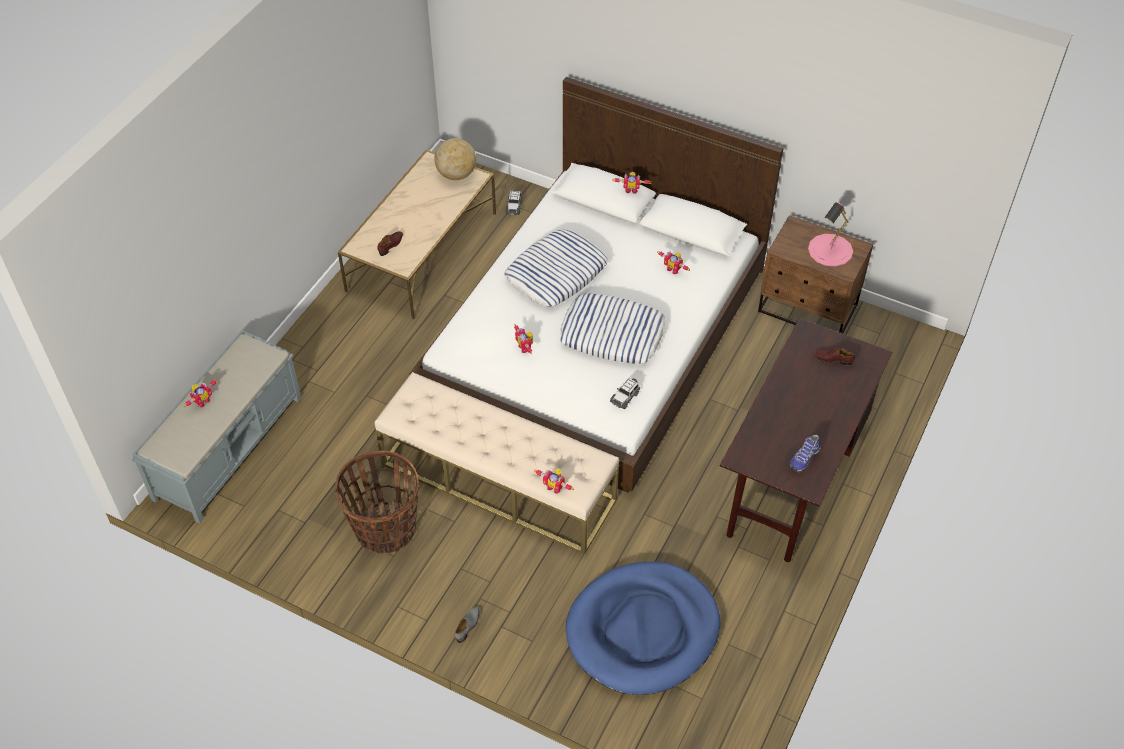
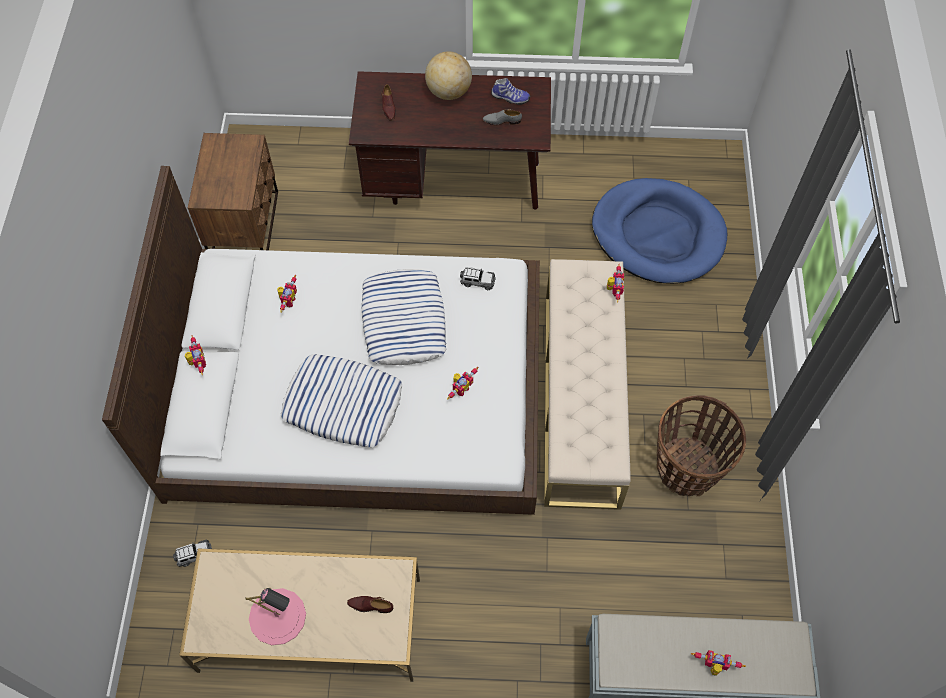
camera: 115 degrees left, 10 degrees up
(456, 174) = (215, 591): globe -> globe (448, 92)
(468, 626) = (734, 355): grey shoe -> grey shoe (502, 121)
(830, 250) = (227, 161): pink table lamp -> pink table lamp (277, 616)

